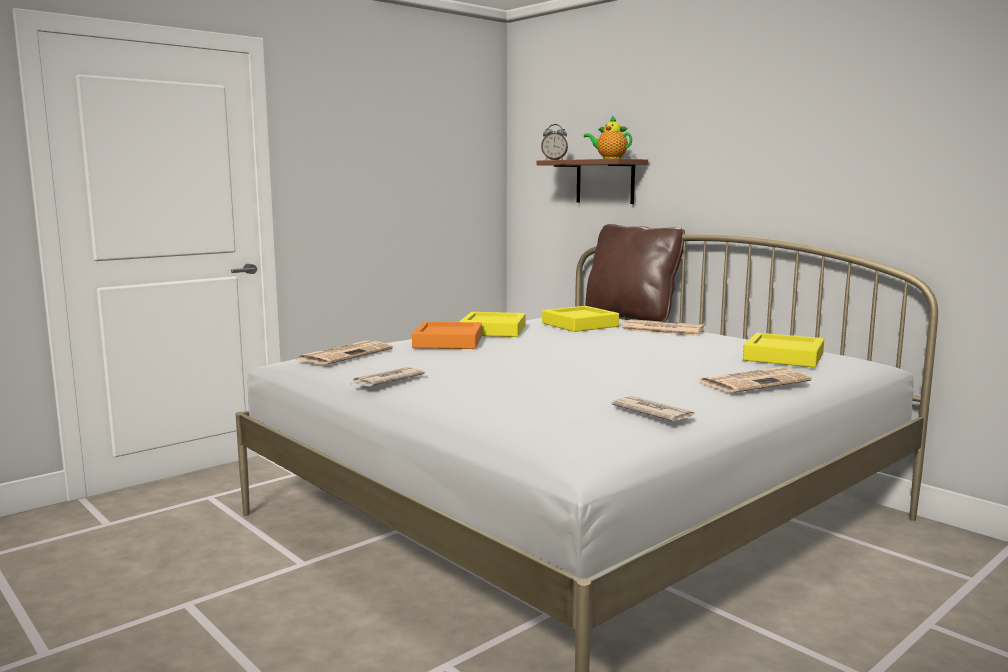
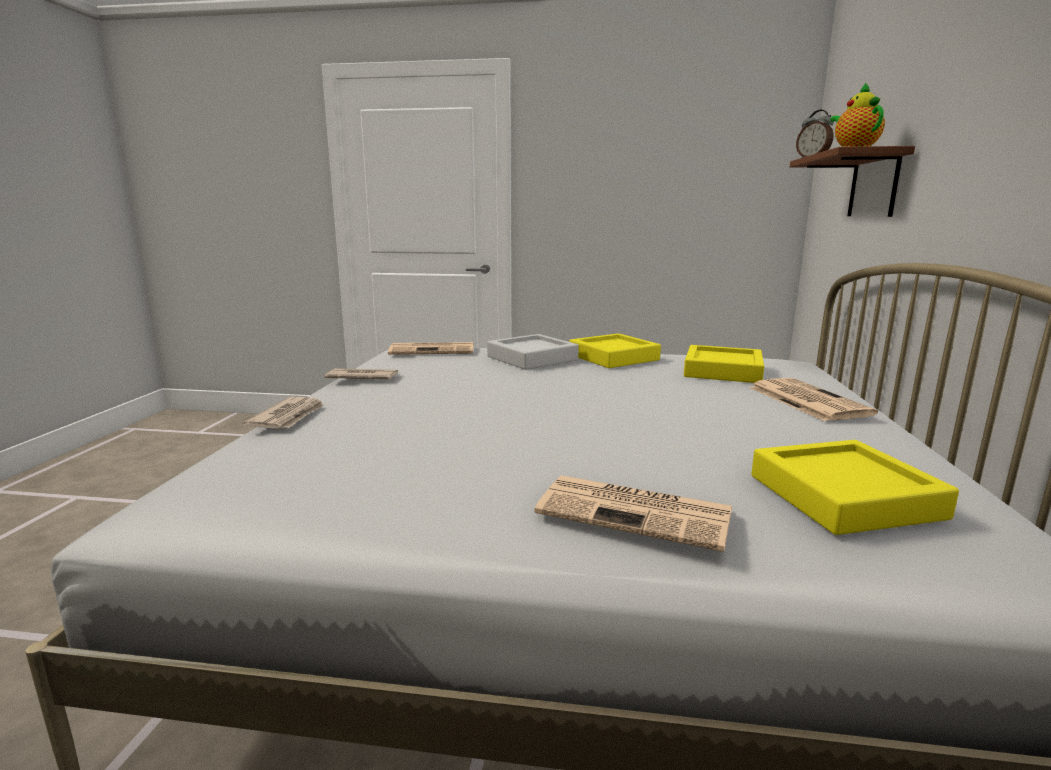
camera: 50 degrees right, 5 degrees up
(448, 342) = (532, 358): orange tray -> grey tray
(631, 318) = (837, 378): brown pillow -> none
(652, 412) = (365, 492): newspaper -> newspaper (288, 417)

